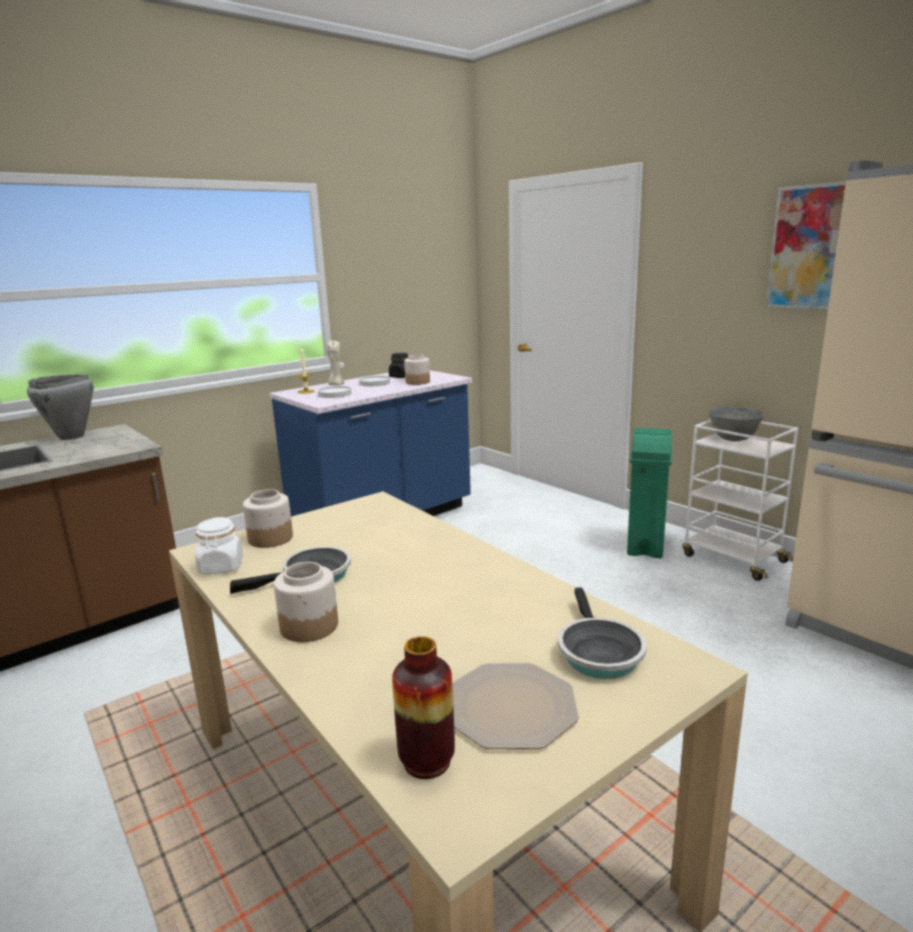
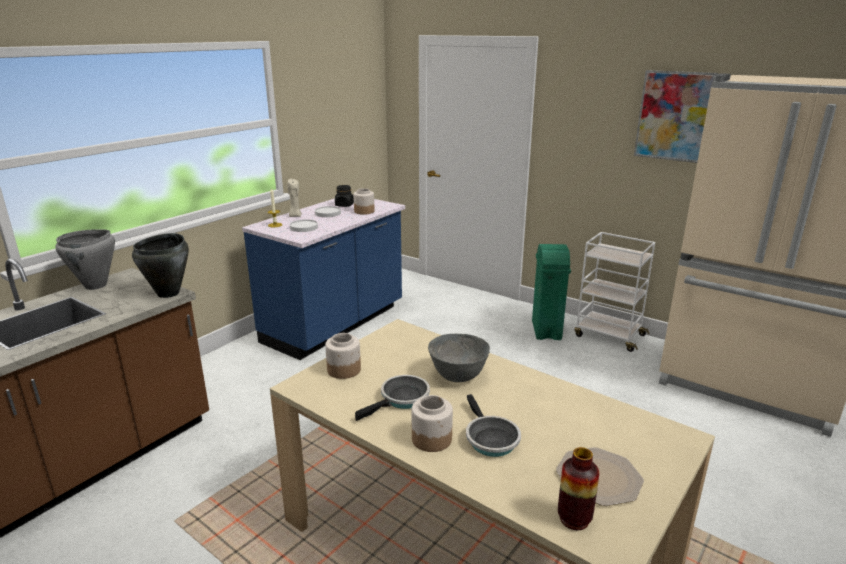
camera: 15 degrees left, 5 degrees up
(134, 446) = (169, 293): none -> black cooking pot
(221, 567) = (326, 398): white jar -> none
(597, 652) = (626, 434): frying pan -> frying pan (489, 438)
(733, 439) = (611, 251): grey bowl -> grey bowl (458, 376)

